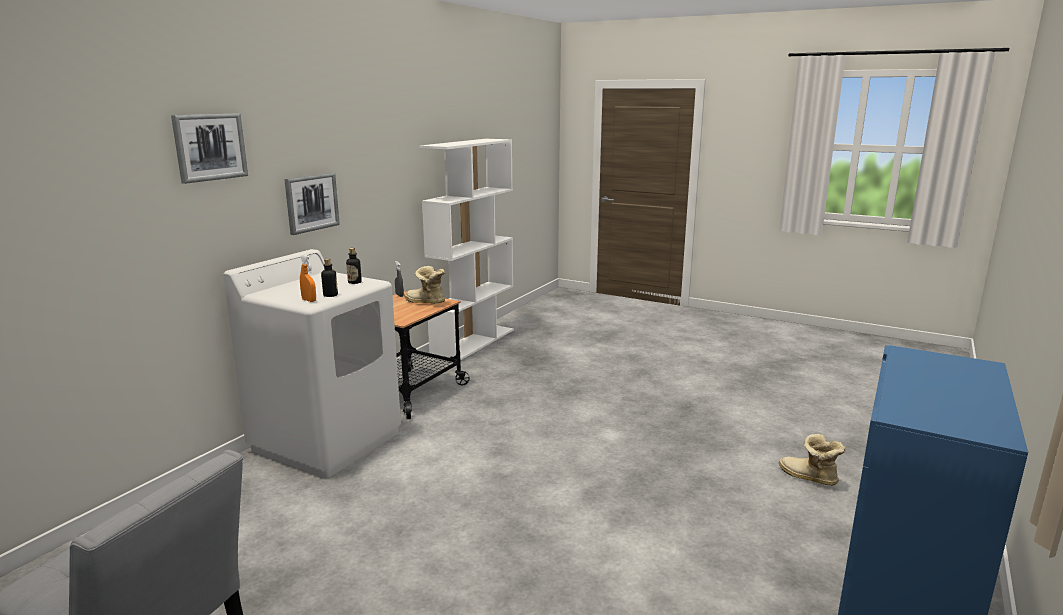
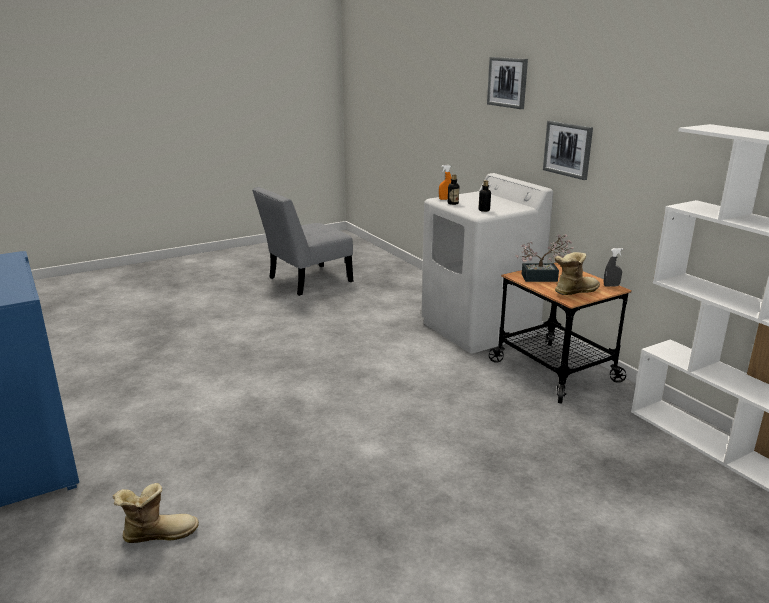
camera: 120 degrees right, 5 degrees up
(399, 313) = (544, 278): none -> potted plant

